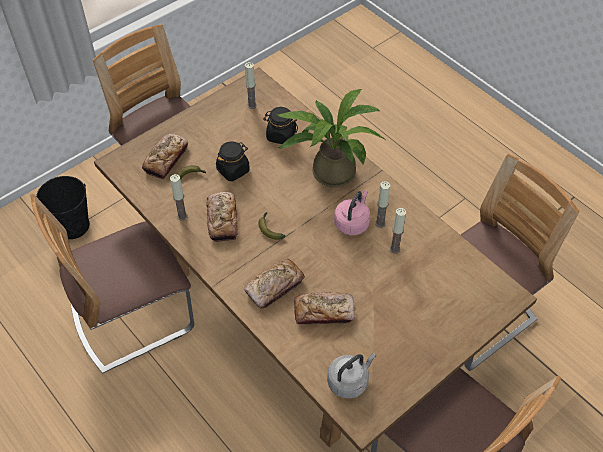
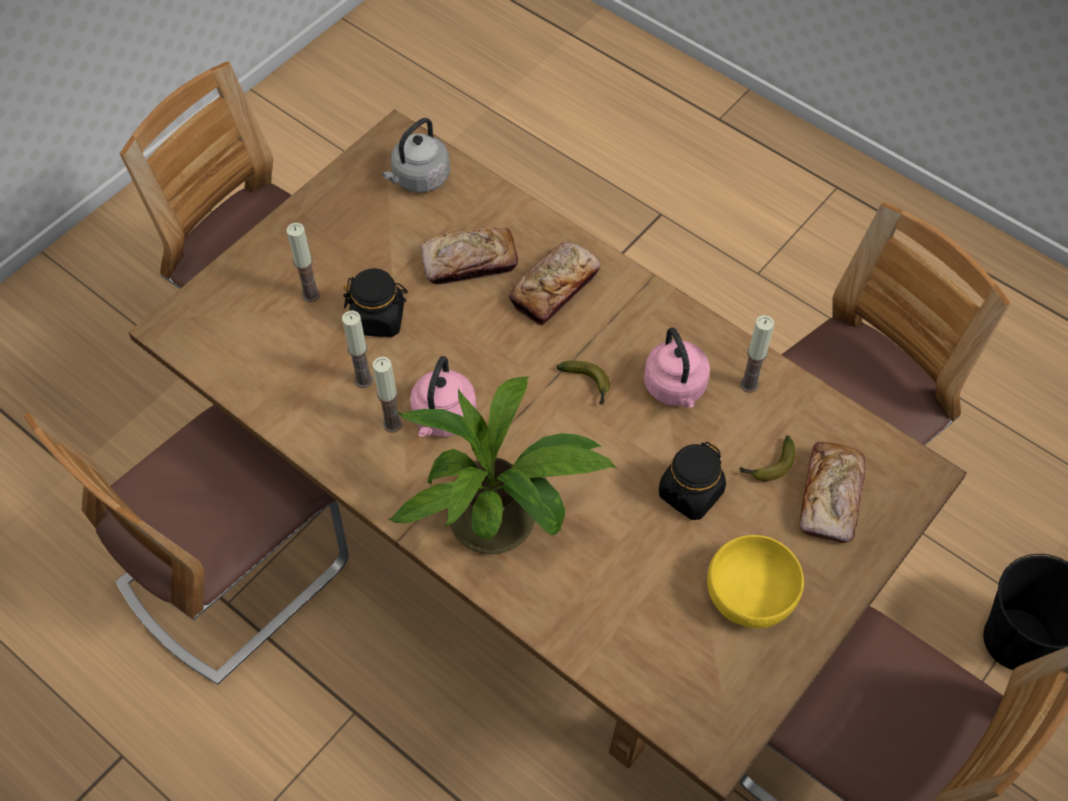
camera: 170 degrees right, 5 degrees up
(220, 128) = (751, 593): none -> yellow bowl
(222, 220) = (676, 388): bread -> pink kettle
(252, 105) = (703, 668): candle -> candle (311, 294)
(281, 135) = (618, 594): black jar -> black jar (378, 318)

